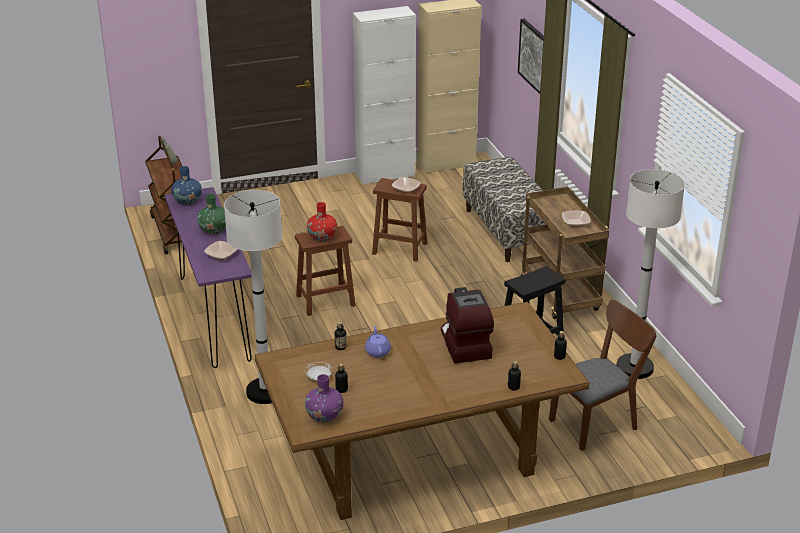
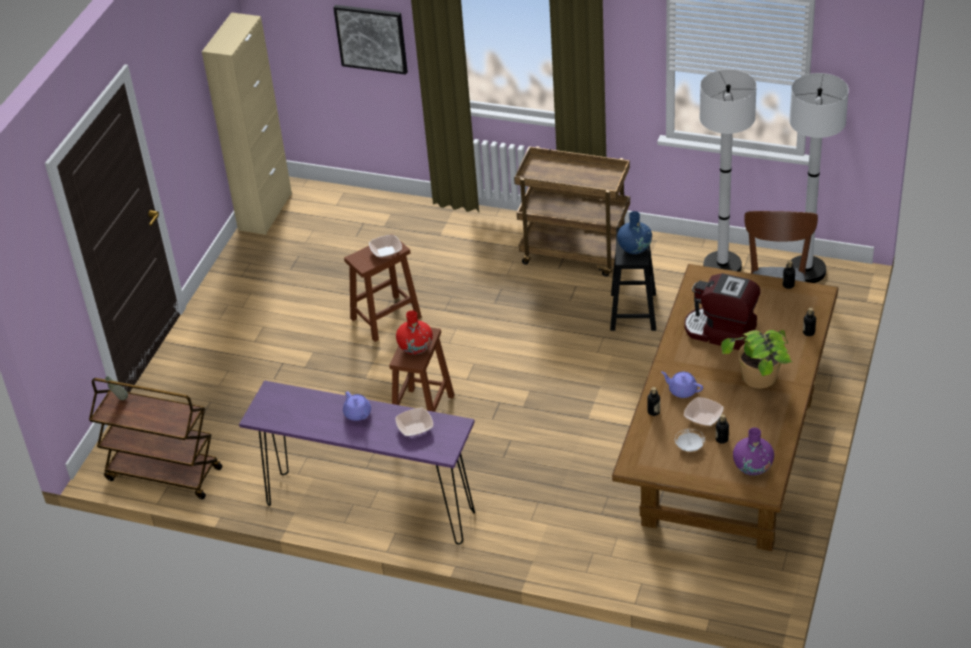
camera: 50 degrees left, 10 degrees up
(187, 201) = (275, 411): blue vase -> blue vase (634, 248)
(213, 230) = (358, 414): green vase -> purple teapot
(265, 392) = (536, 522): white floor lamp -> white floor lamp (806, 271)
(385, 175) = (234, 263): white cabinet -> none
(418, 387) = (759, 389): none -> potted plant
(507, 231) = (435, 233): bench -> none
(575, 223) = (587, 173): bowl -> bowl (703, 417)

